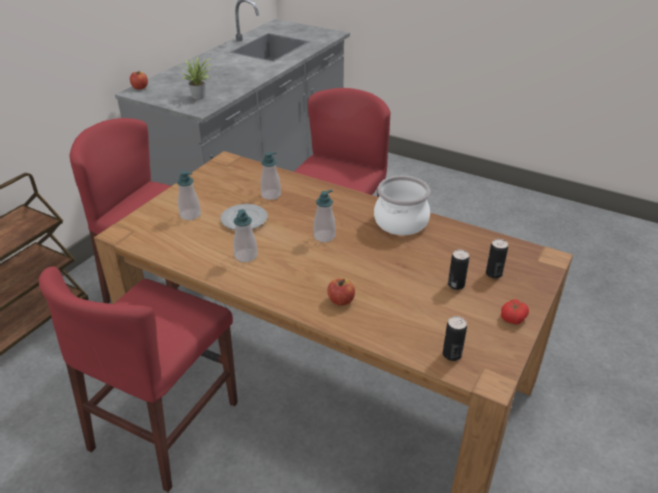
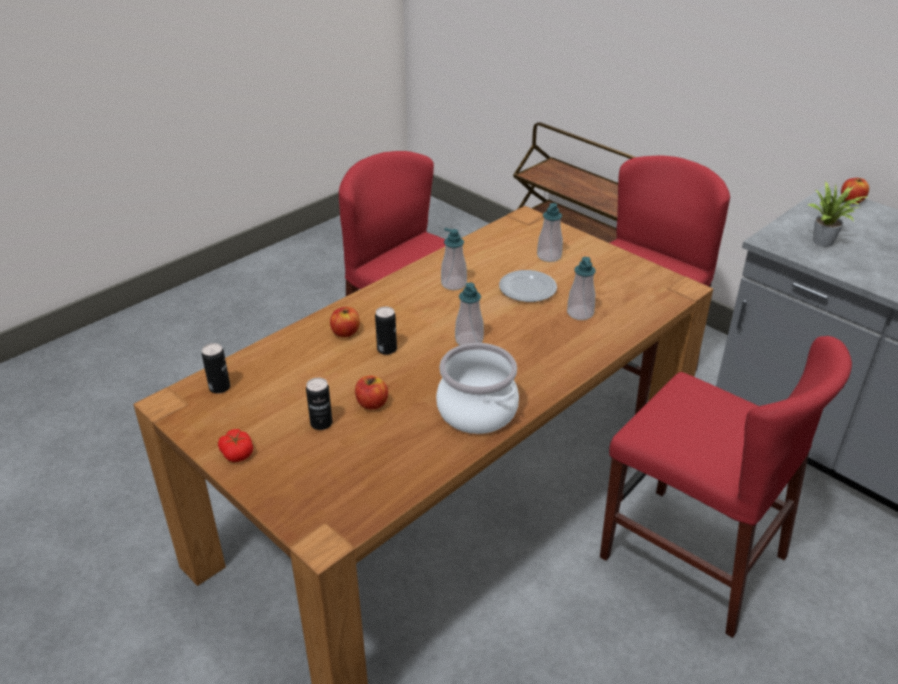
camera: 105 degrees right, 0 degrees up
(420, 266) = (372, 403): none -> apple
(493, 274) = (323, 465): can -> can (387, 349)

